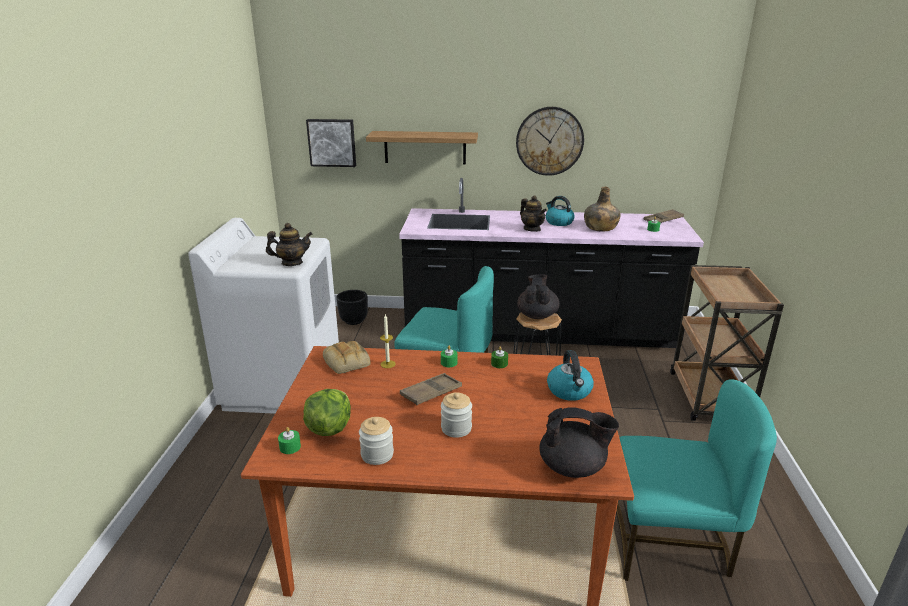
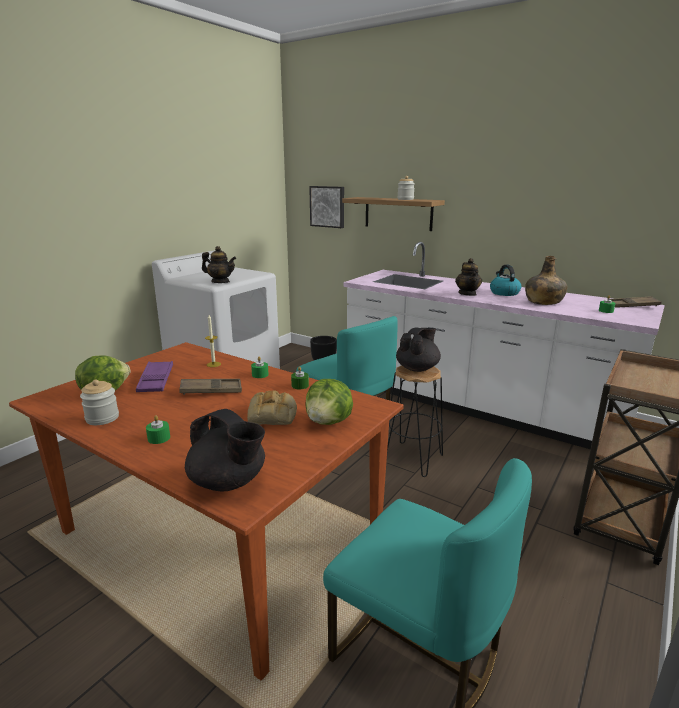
camera: 30 degrees right, 5 degrees down
(290, 447) = (61, 396): green candle -> green candle (159, 438)
(347, 362) = (189, 356): bread -> bread (273, 415)
(360, 399) = (156, 380): none -> purple tray
(456, 428) = (186, 419): jar -> jar (405, 199)
(539, 332) = (476, 406): black counter -> white counter
(549, 141) = (513, 211): wall clock -> none
(569, 391) = (329, 422): kettle -> lettuce

